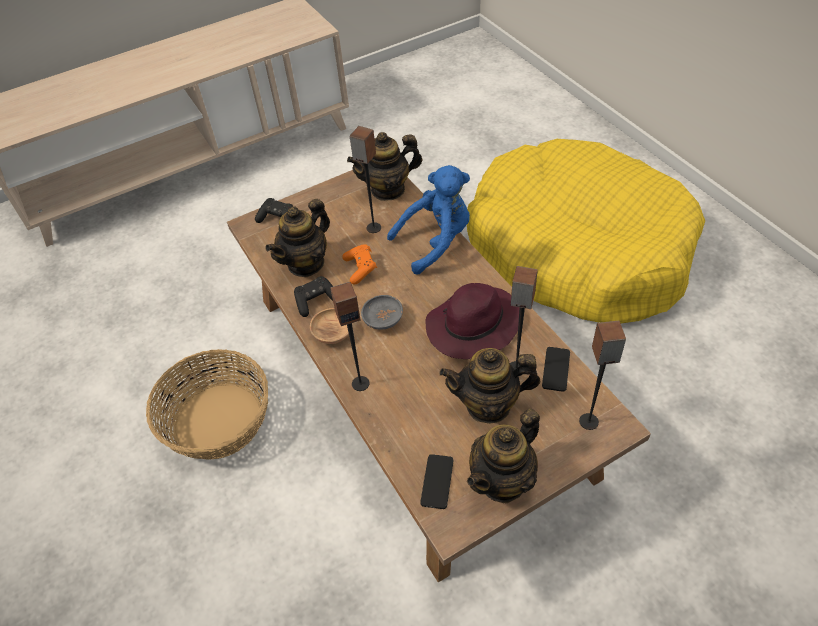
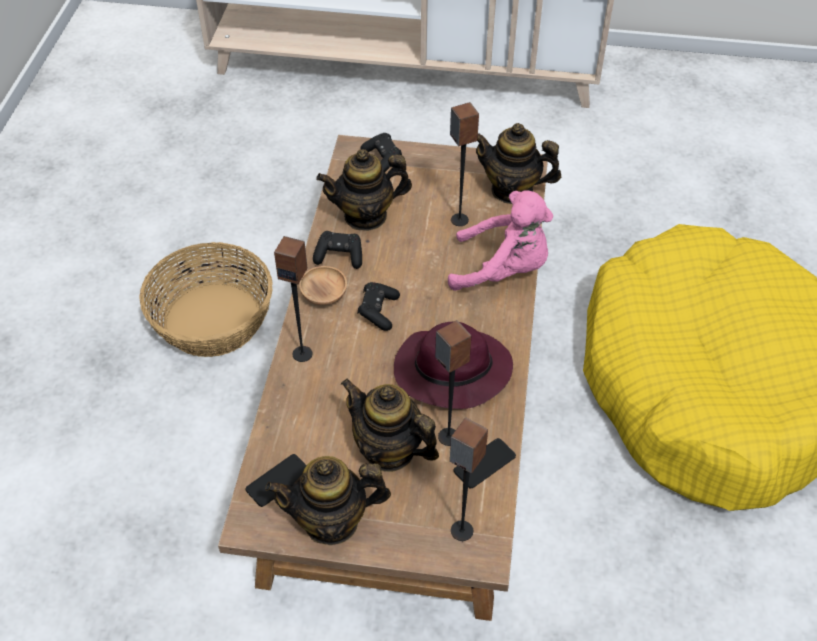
camera: 35 degrees right, 0 degrees up
(360, 269) = (407, 251): orange game controller -> none
(383, 320) = (378, 311): grey bowl -> black game controller
(436, 242) = (503, 270): blue plush toy -> pink plush toy

